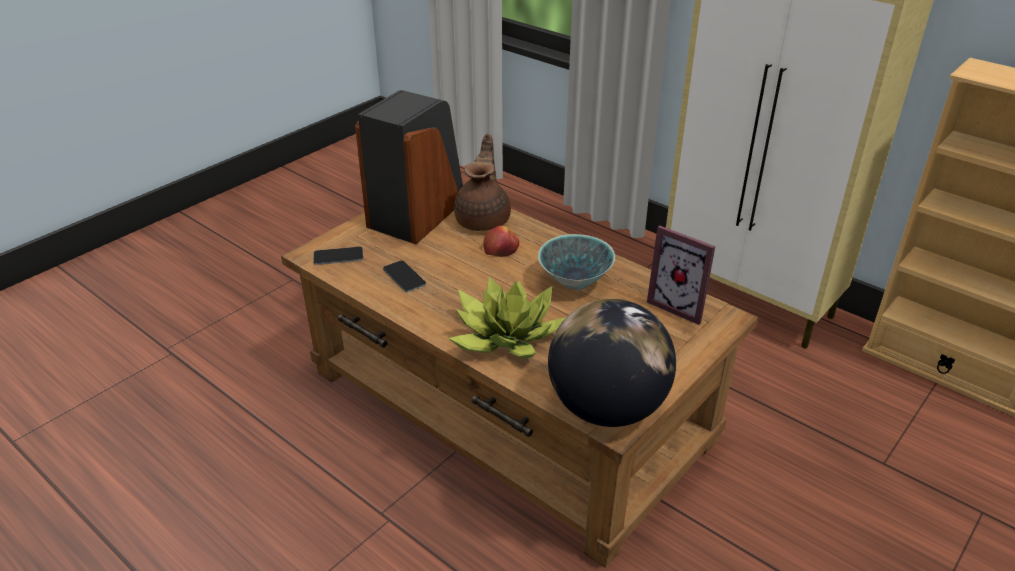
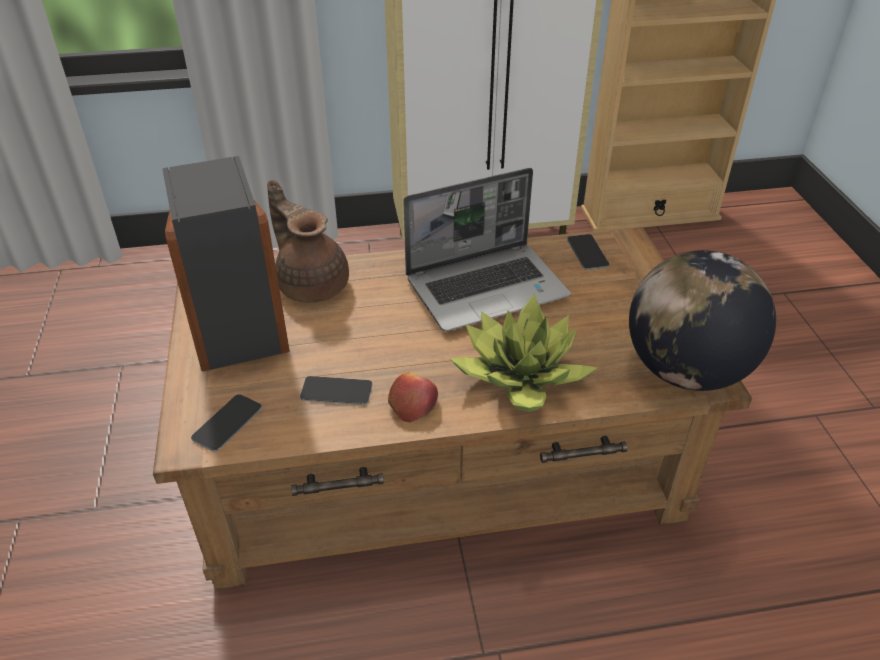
camera: 50 degrees left, 5 degrees up
(501, 249) = (377, 300): apple -> apple (412, 403)
(575, 282) = (487, 287): bowl -> laptop
(681, 305) = (587, 252): picture frame -> phone

